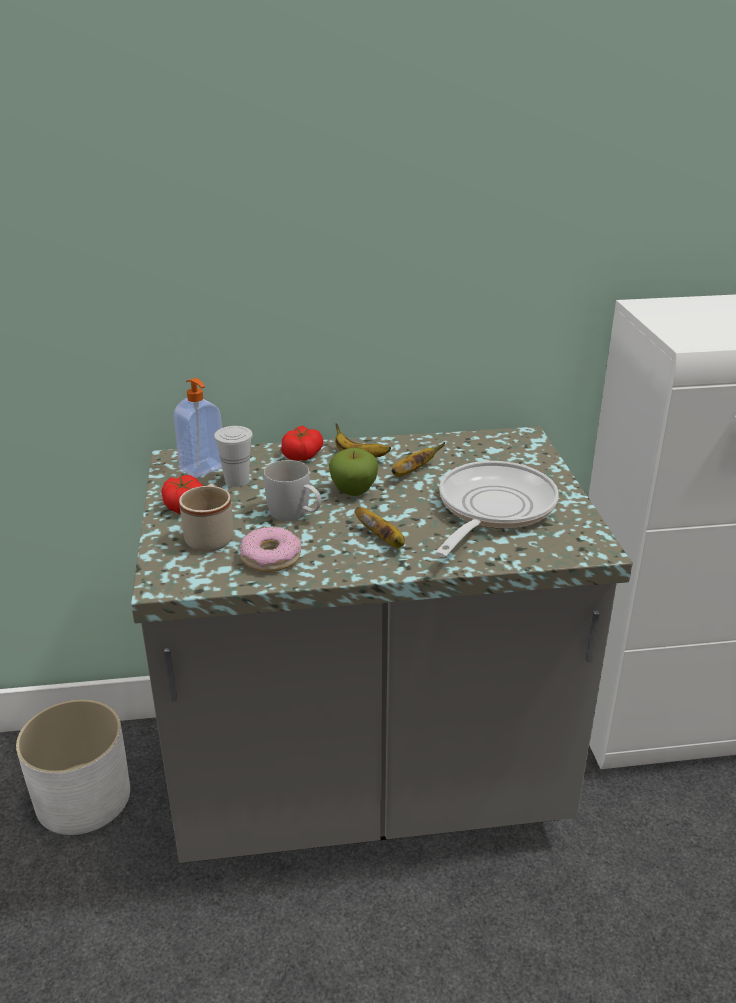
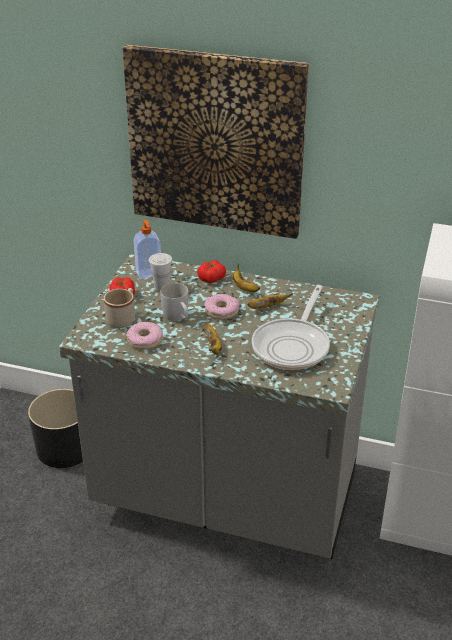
camera: 25 degrees right, 5 degrees up
(84, 797) = (65, 448): white planter -> black planter
(283, 236) = (216, 142): none -> picture
(353, 492) = (221, 311): apple -> donut
(491, 510) = (293, 345): frying pan -> frying pan turned 150 degrees clockwise

